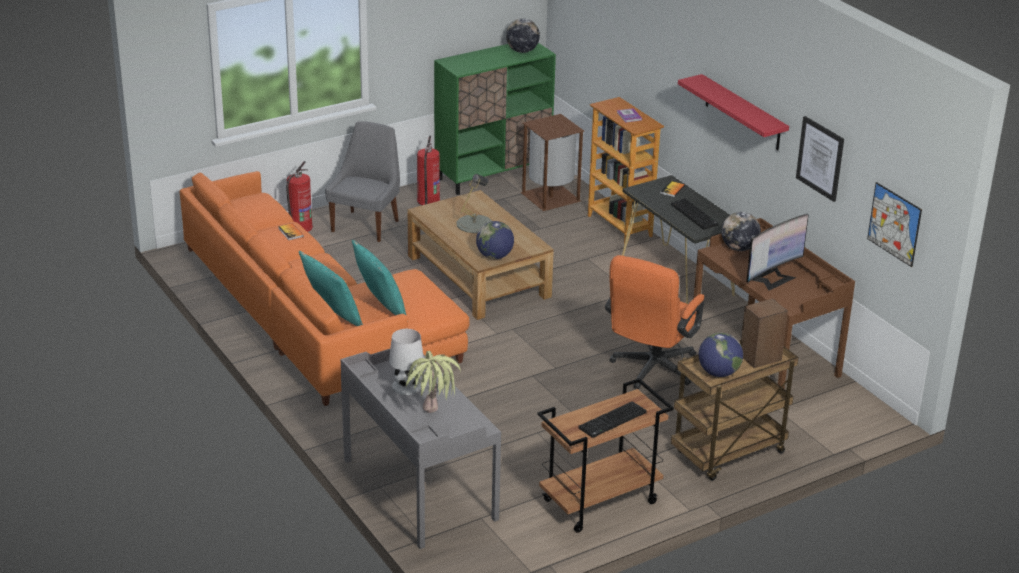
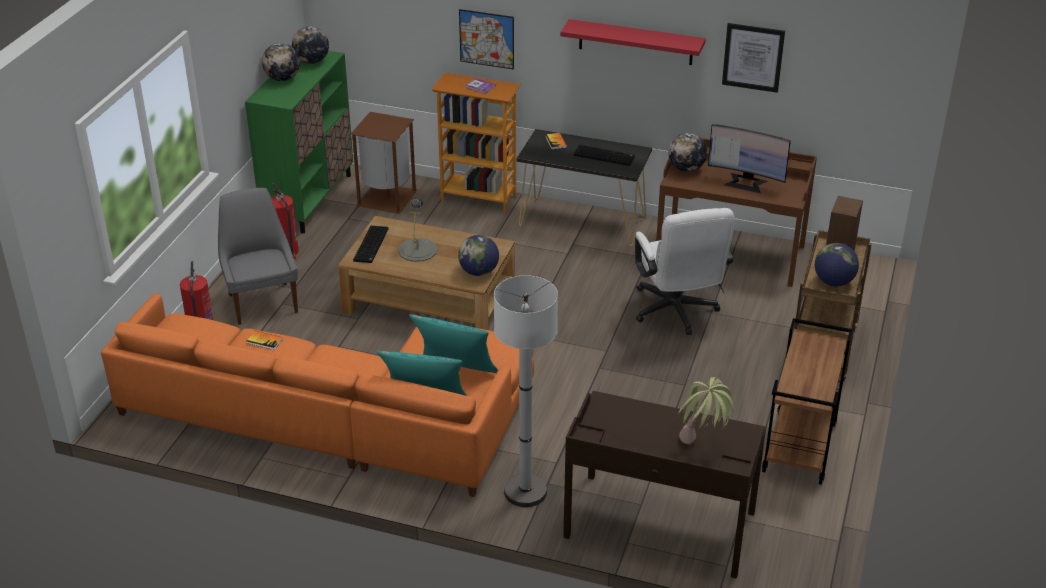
camera: 40 degrees left, 5 degrees up
(361, 421) = (525, 492): none -> white floor lamp
(407, 386) = (635, 430): white table lamp -> none
(418, 489) = (659, 525): grey desk -> brown desk
(483, 55) = (283, 79): none -> globe
(612, 421) = (821, 367): keyboard -> keyboard (372, 245)
(650, 371) = (677, 313): orange office chair -> white office chair
(772, 278) = (745, 183): monitor -> monitor turned 105 degrees clockwise
(894, 224) = (860, 91): picture -> picture (486, 39)

